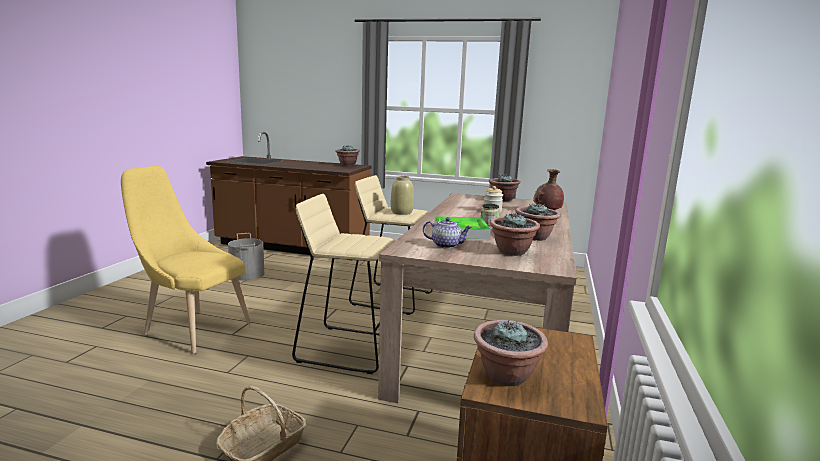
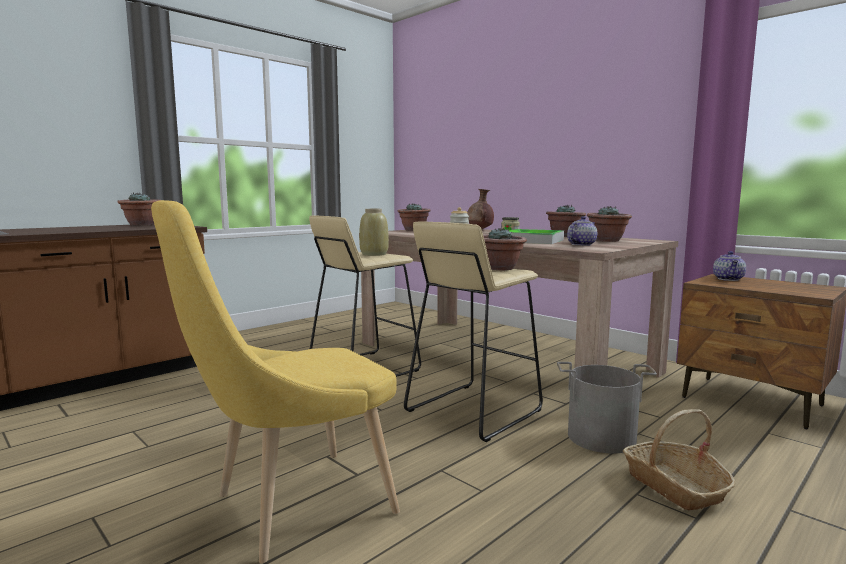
camera: 60 degrees left, 5 degrees down
(247, 274) = (117, 435): grey bucket -> grey bucket (601, 437)
(507, 376) = (791, 290): potted plant -> potted plant (500, 268)
(552, 343) = (729, 279): none -> teapot

